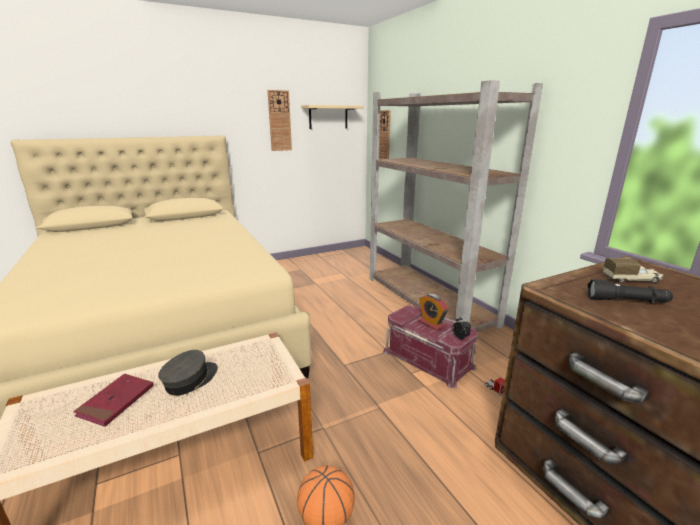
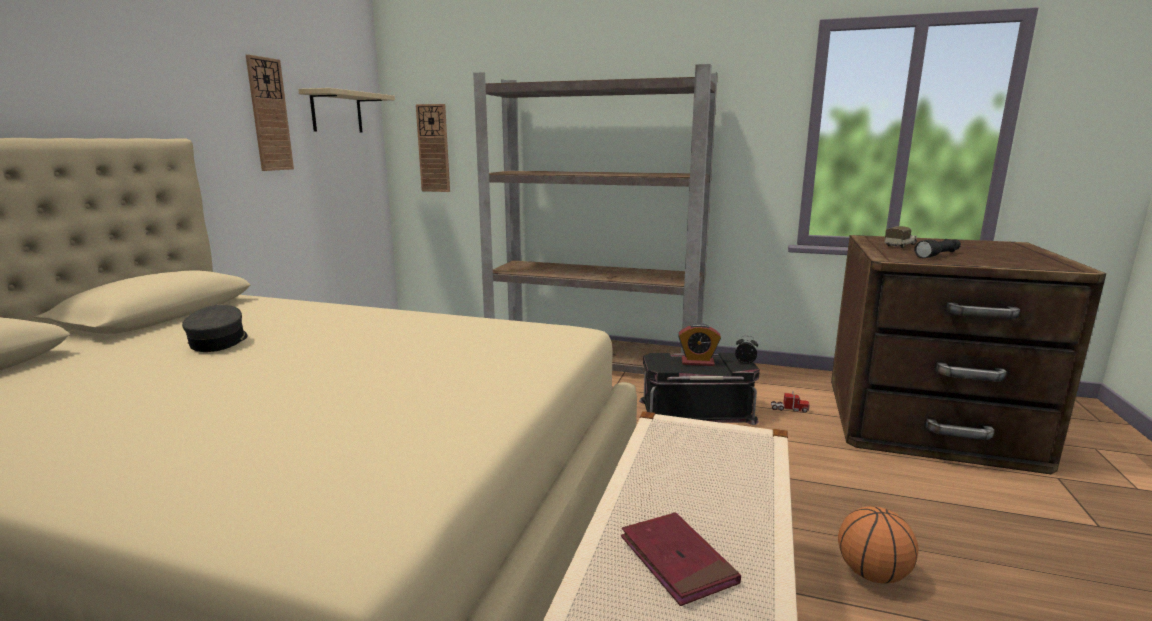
camera: 45 degrees left, 5 degrees down
(190, 380) = (690, 492): grey cap -> grey cap (219, 341)
(428, 359) = (696, 410): red storage box -> black storage box

